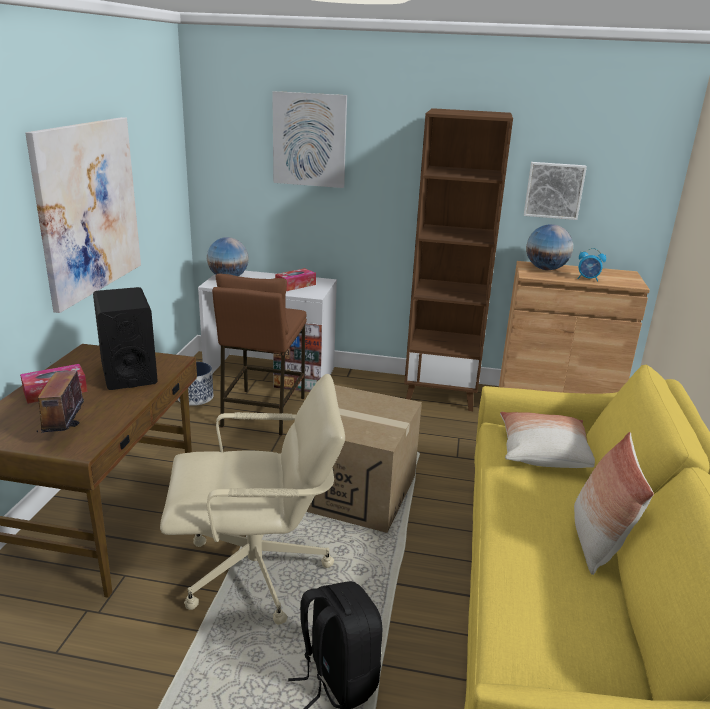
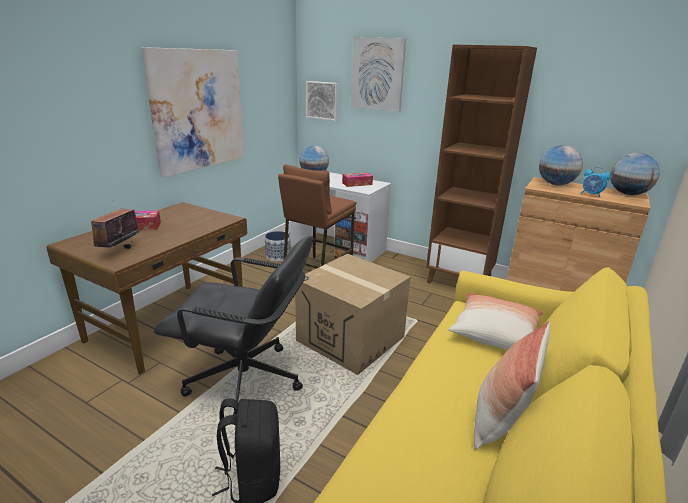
camera: 20 degrees right, 0 degrees up
(129, 373) = (193, 222): black speaker -> none
(258, 572) = (245, 381): beige office chair -> black office chair
(554, 190) = (572, 116): picture -> picture (323, 100)
(620, 274) = (628, 194): none -> globe

